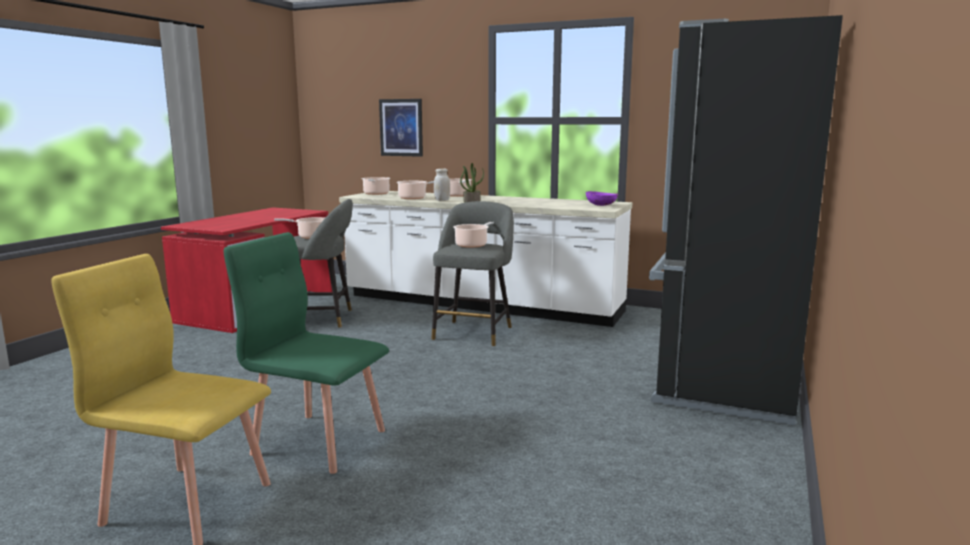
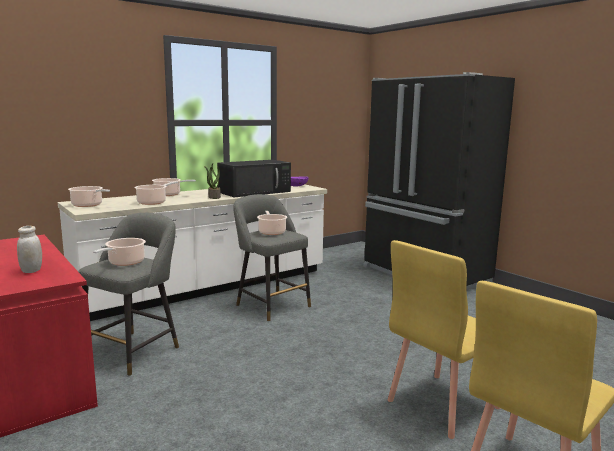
camera: 60 degrees left, 0 degrees up
(319, 441) = (441, 404): green chair -> yellow chair
(401, 127) = (68, 130): picture -> none
(442, 200) = (188, 200): white jar -> white jar (31, 270)
(529, 203) = (255, 192): none -> black microwave

